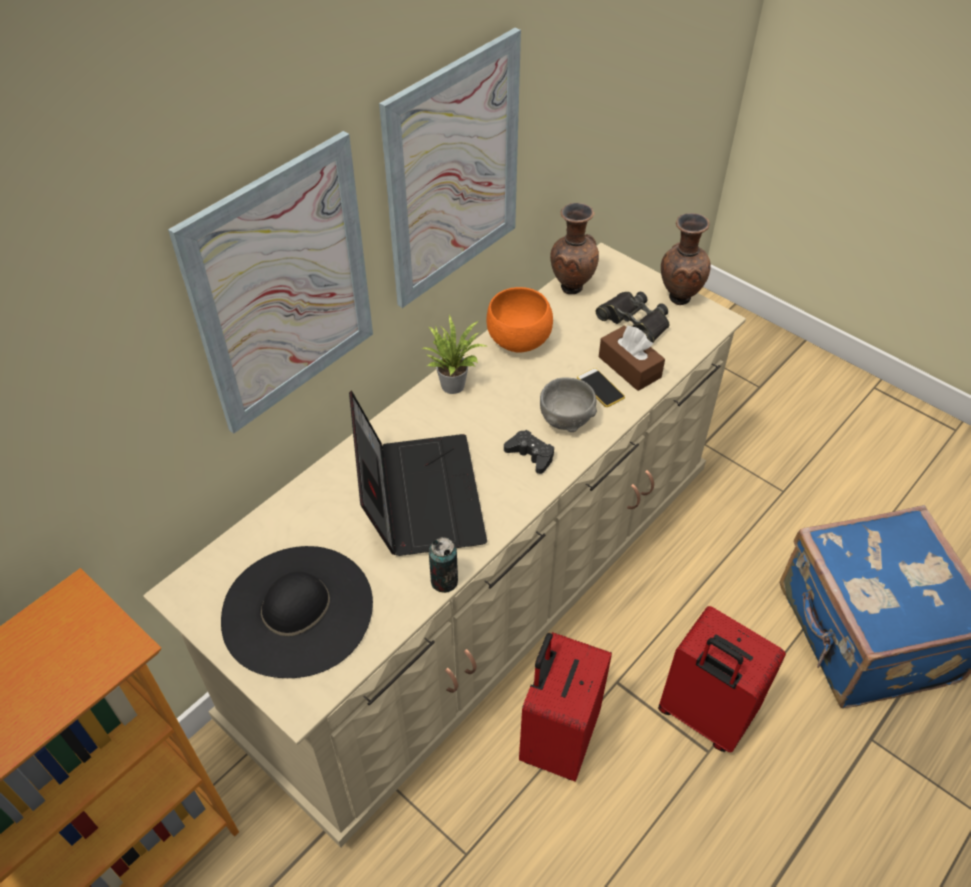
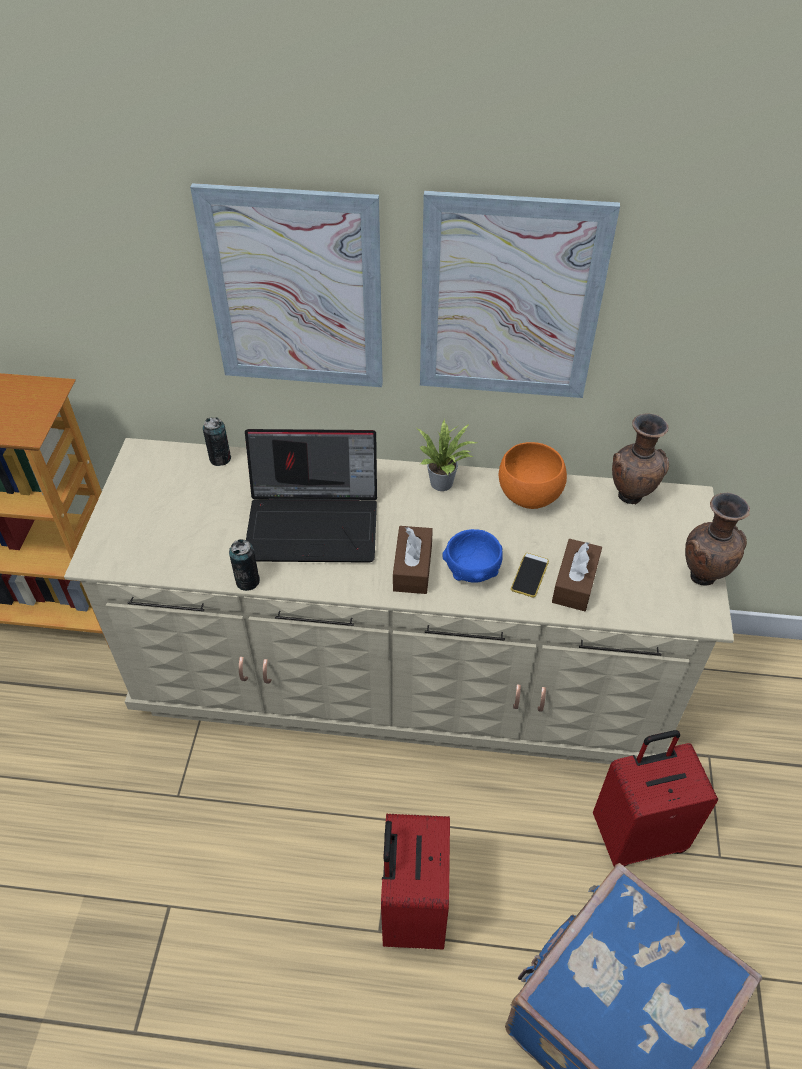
camera: 55 degrees right, 0 degrees up
(262, 527) = (220, 459): none -> can
(297, 610) = (165, 516): black hat -> none
(418, 495) = (315, 522): laptop -> laptop turned 45 degrees clockwise
(530, 455) = (412, 568): black game controller -> brown tissue box
(557, 738) = (311, 804): red suitcase -> red suitcase (637, 834)
(566, 419) = (472, 570): grey bowl -> blue bowl
(634, 322) = (634, 559): black binoculars -> none

